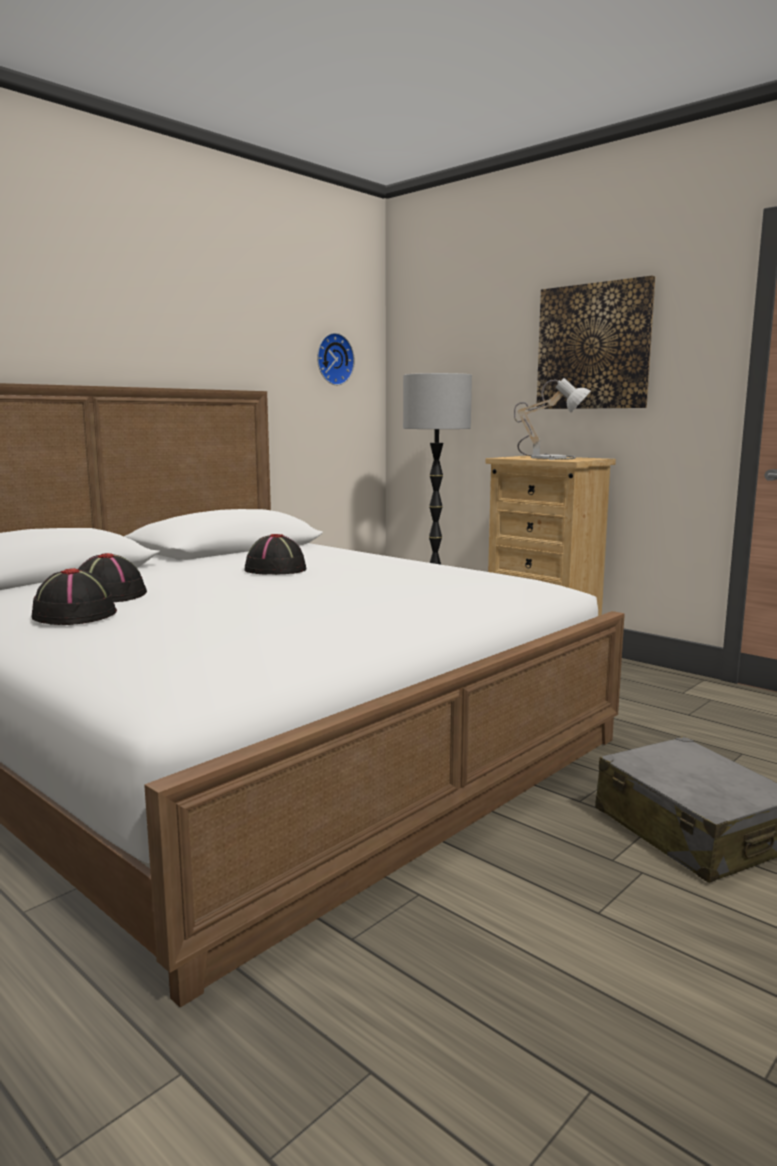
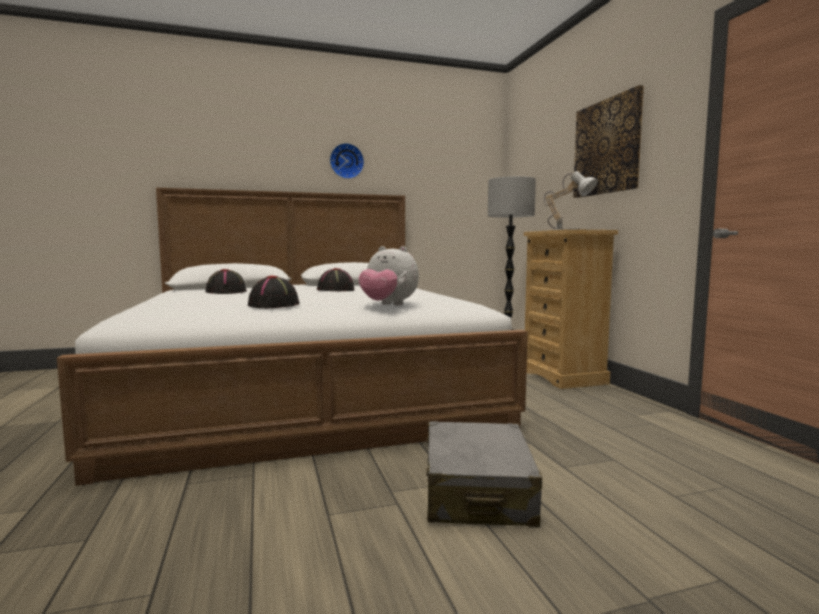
camera: 30 degrees right, 5 degrees down
(75, 614) = (187, 295): black hat -> black hat (274, 305)
(333, 359) = (460, 176): wall clock -> wall clock (346, 161)
(466, 599) = (388, 305): none -> plush toy

